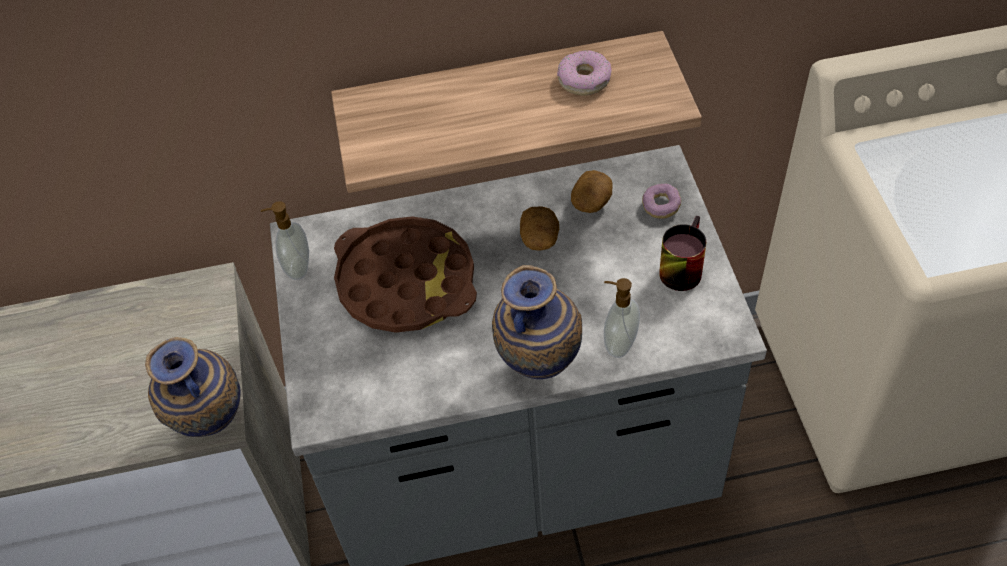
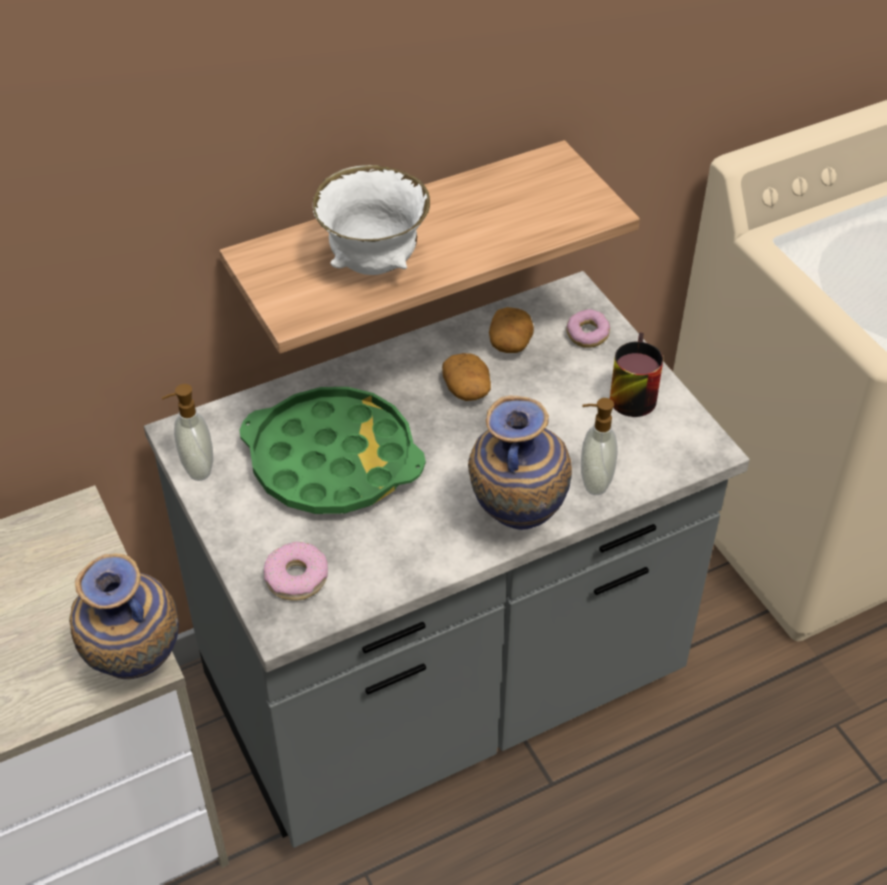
camera: 20 degrees left, 5 degrees down
(406, 282) = (333, 461): brown tray -> green tray
(452, 124) = (374, 263): none -> white bowl
(584, 79) = (501, 199): donut -> donut (296, 577)

